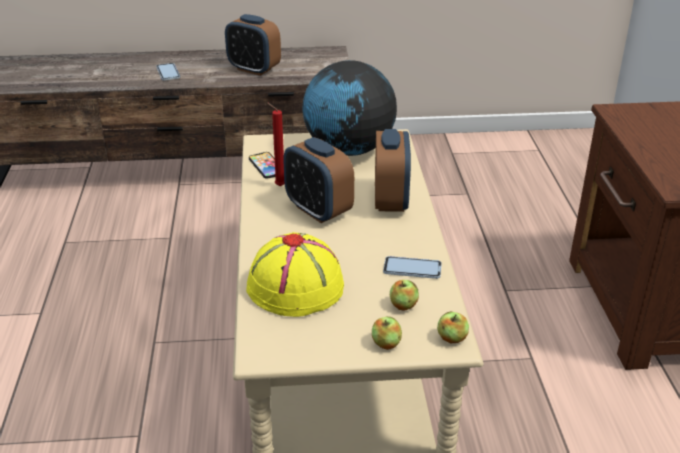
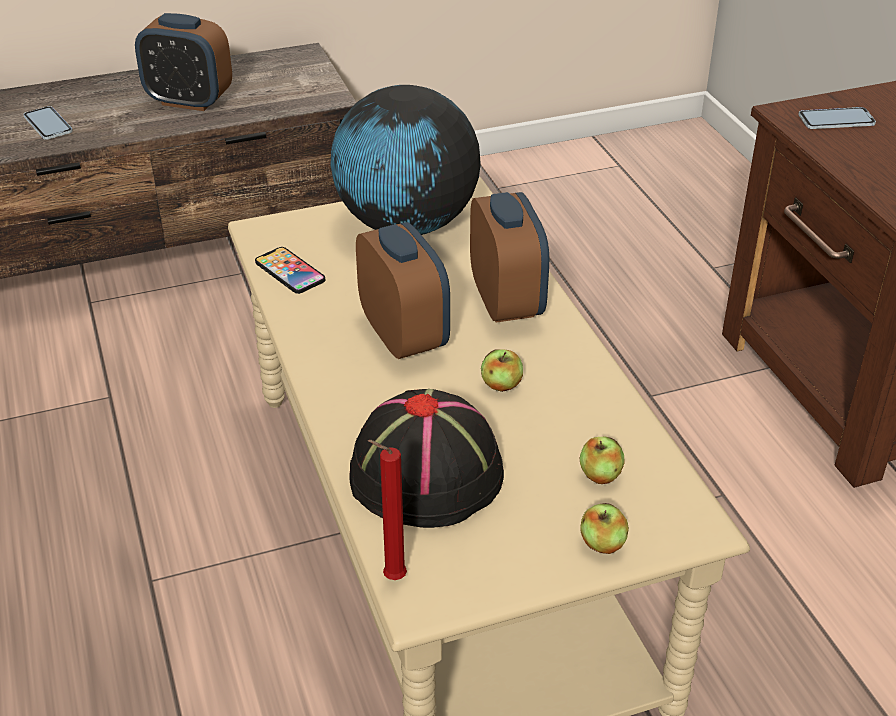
camera: 15 degrees left, 5 degrees up
(278, 186) = (323, 303): red candle -> red candle (391, 578)
(296, 287) = (427, 474): yellow hat -> black hat
(318, 210) = (404, 336): alarm clock -> alarm clock turned 150 degrees counterclockwise
(412, 269) = (587, 411): phone -> phone (836, 120)
(451, 338) = (692, 516): apple -> apple (501, 385)

